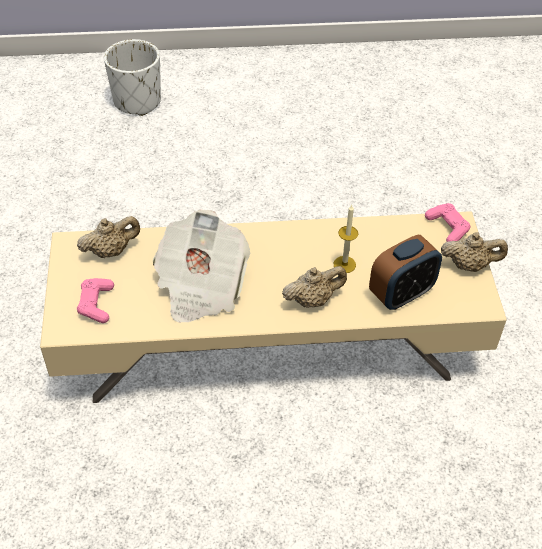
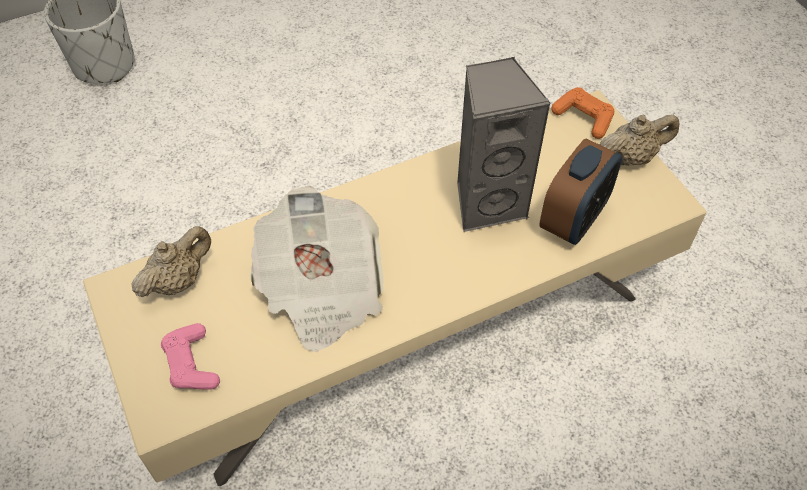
camera: 20 degrees left, 5 degrees up
(313, 300) = (472, 262): beige teapot -> none
(344, 264) = (487, 202): candle -> grey speaker
(447, 228) = (583, 118): pink game controller -> orange game controller

